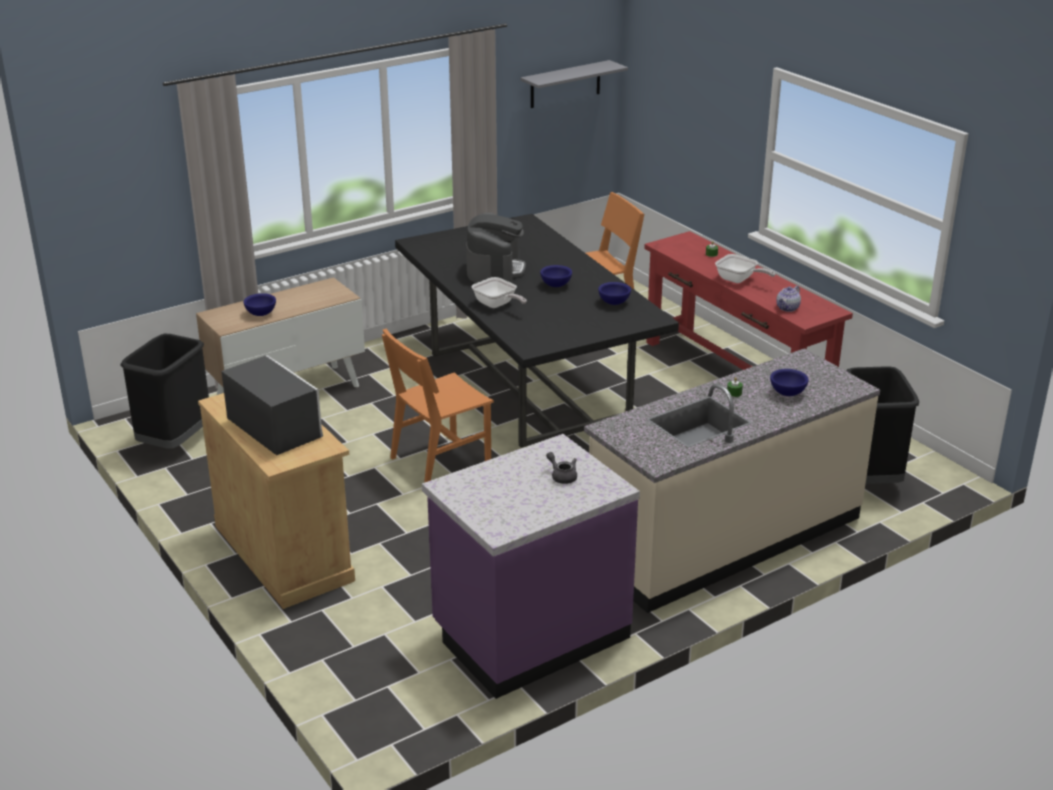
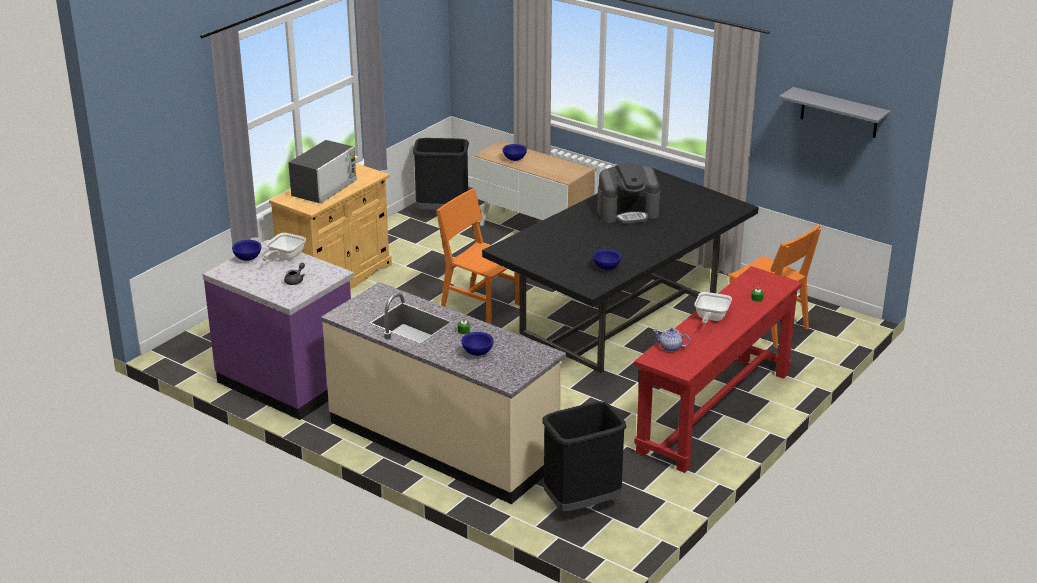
camera: 70 degrees right, 0 degrees up
(497, 305) = (564, 224): frying pan -> frying pan (284, 257)
(555, 285) = (619, 240): blue bowl -> blue bowl (247, 258)

